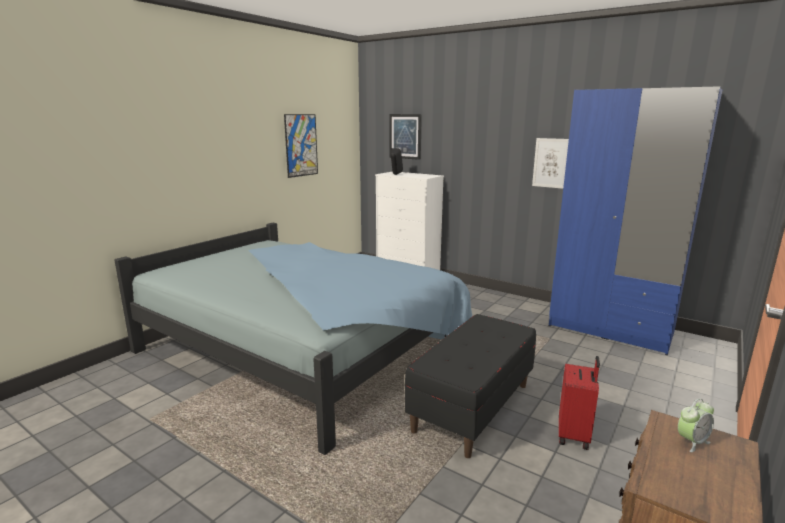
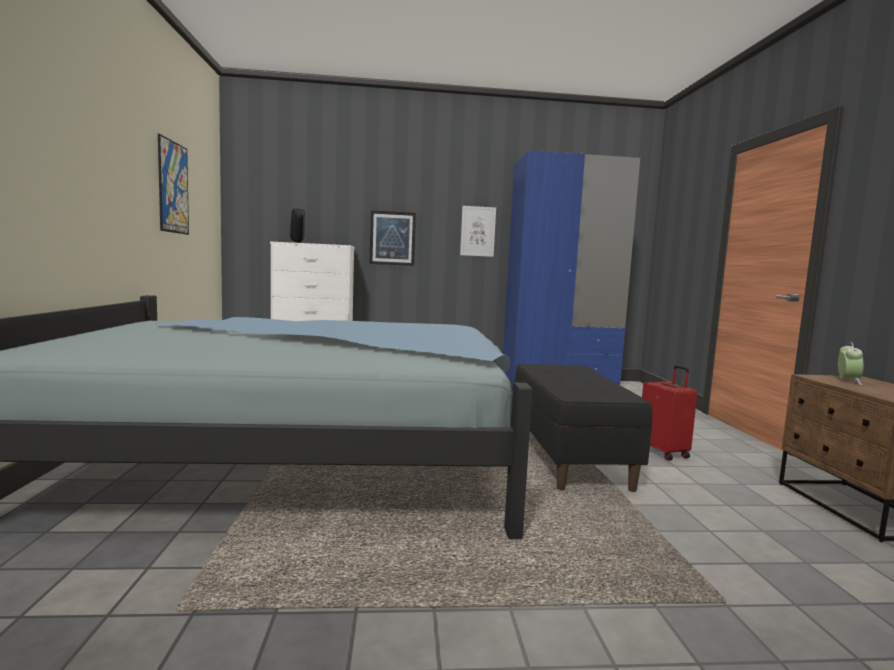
camera: 40 degrees left, 10 degrees down
(405, 136) = (297, 199): picture -> picture (392, 238)

